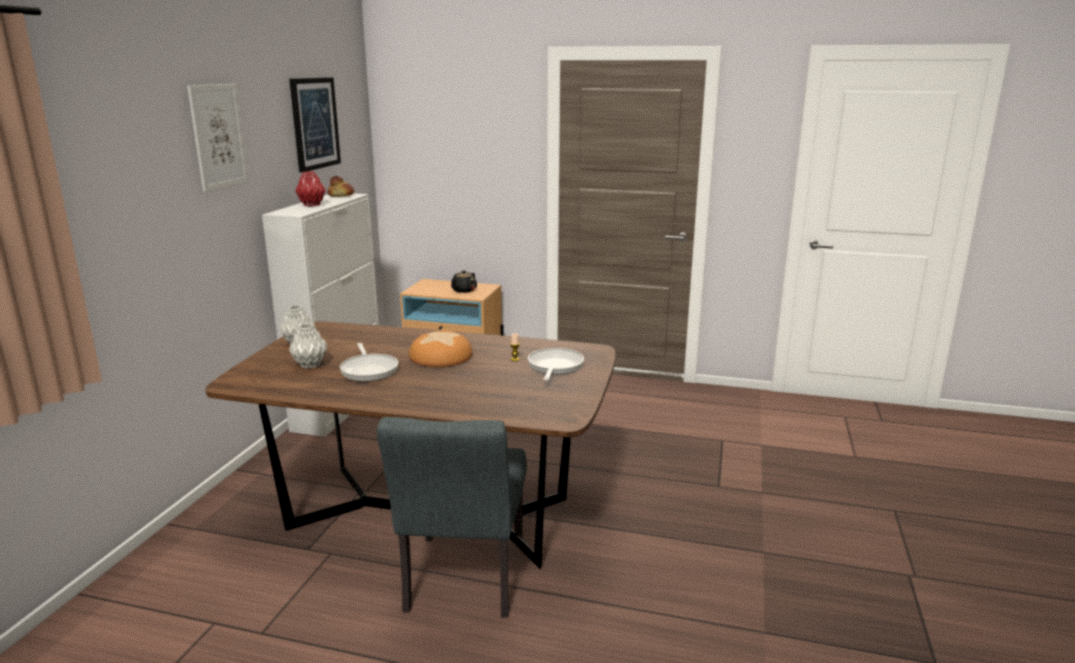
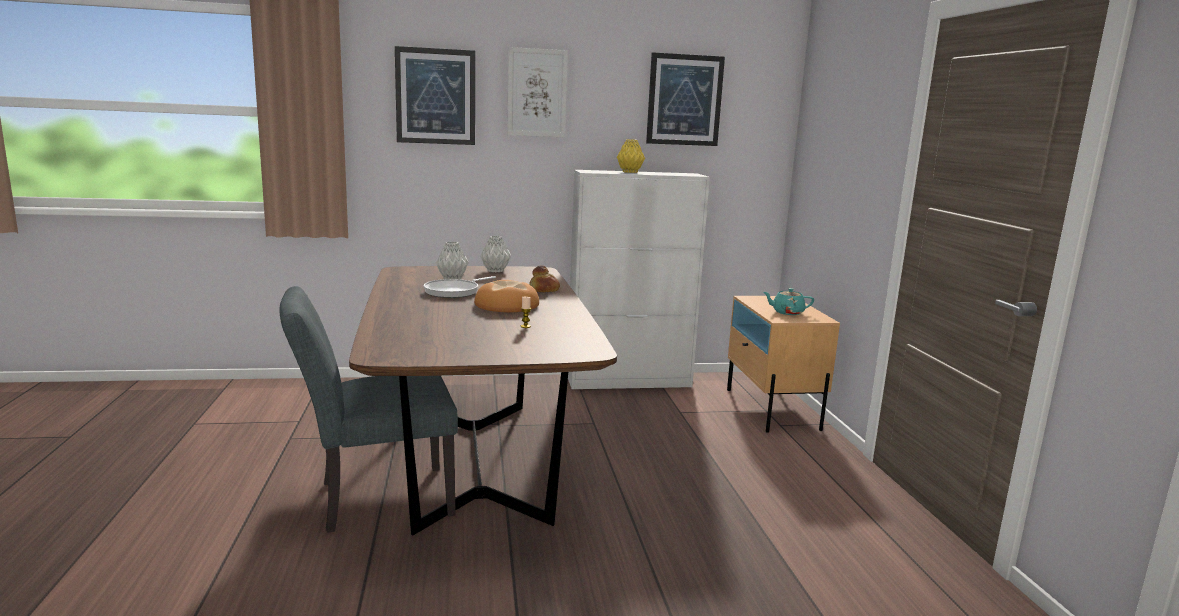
camera: 65 degrees right, 5 degrees down
(131, 159) = (435, 96): none -> picture
(312, 205) = (630, 172): red vase -> yellow vase
(341, 195) = (684, 174): bread -> bread (544, 290)
(463, 290) = (787, 312): black teapot -> turquoise teapot
(554, 367) = (519, 341): frying pan -> none

